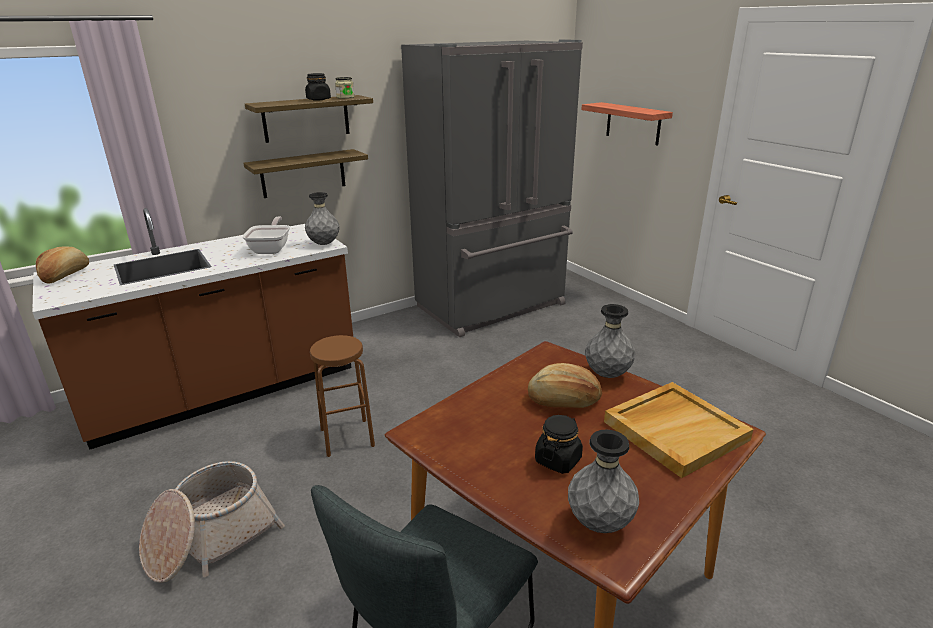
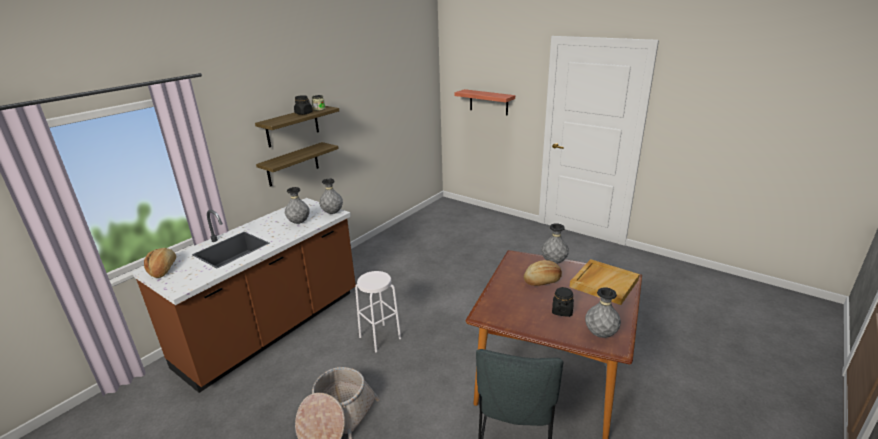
camera: 20 degrees left, 0 degrees up
(271, 249) = (299, 222): frying pan -> grey vase
(347, 437) = (380, 337): brown stool -> white stool
(493, 306) = (417, 232): grey fridge -> none

